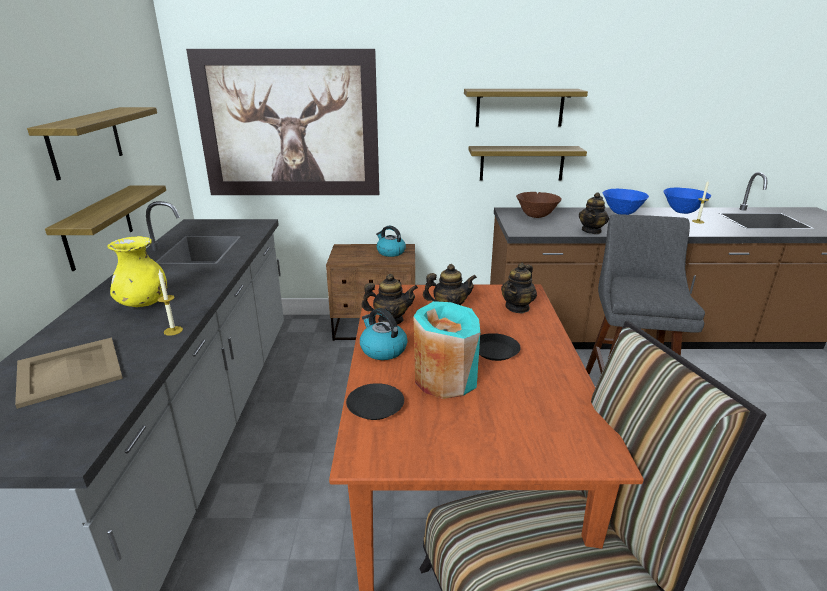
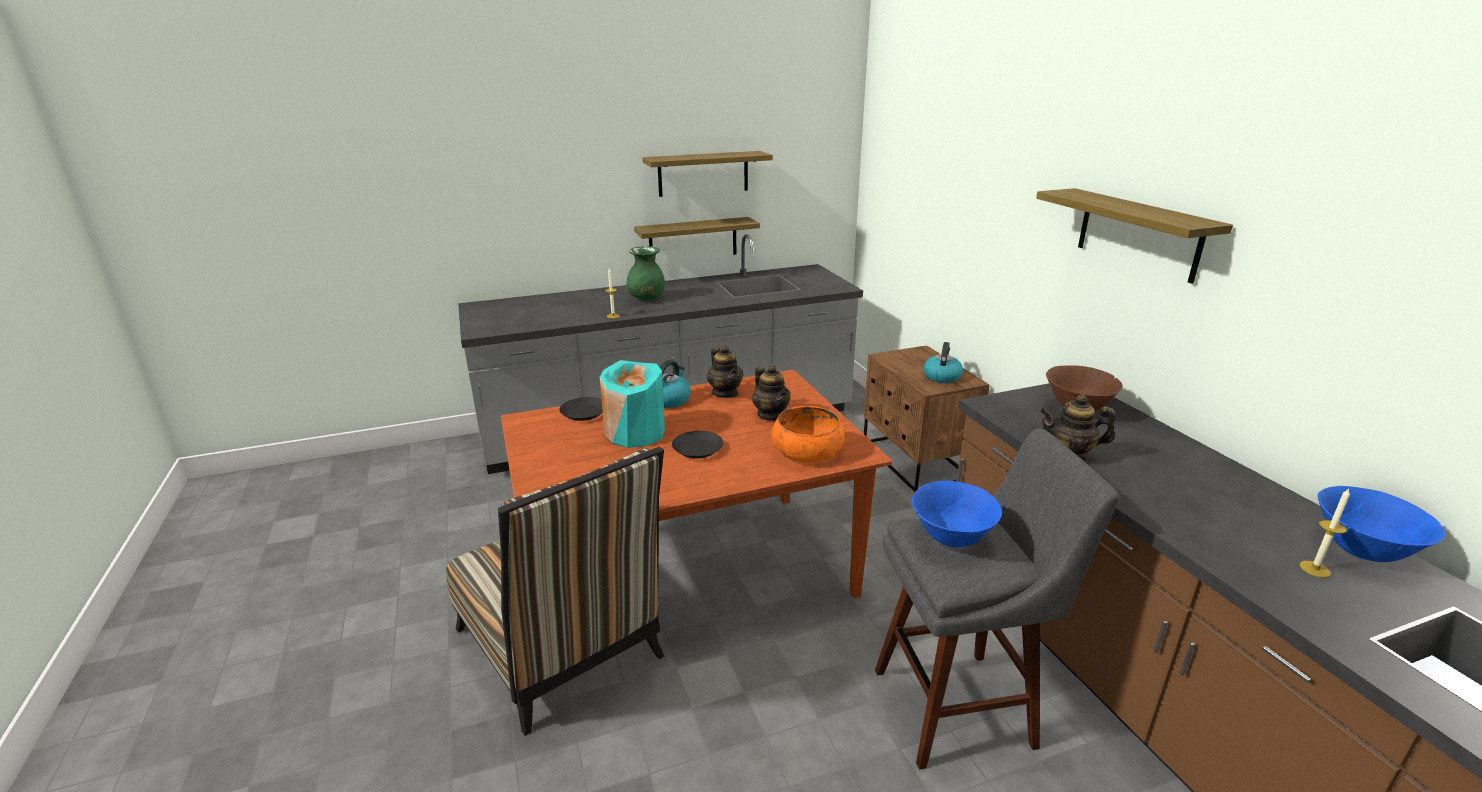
camera: 70 degrees right, 0 degrees up
(70, 370) = (554, 308): beige tray -> none
(144, 304) = (646, 298): yellow vase -> green vase
(289, 125) = (920, 195): picture -> none
(517, 307) = (807, 451): teapot -> orange bowl
(522, 163) = (1127, 325): shelf -> none
(622, 213) = (1223, 481): blue bowl -> blue bowl (951, 539)

